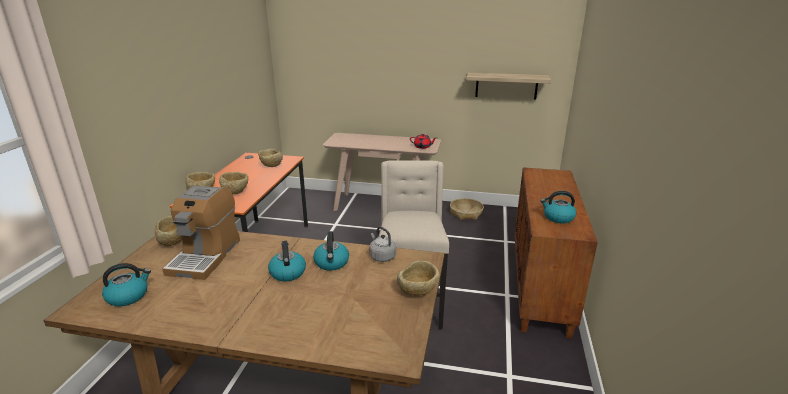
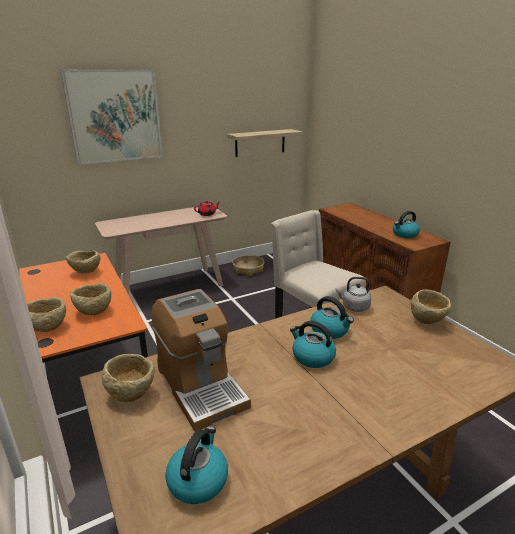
camera: 40 degrees left, 0 degrees up
(362, 46) = (115, 116): none -> picture

